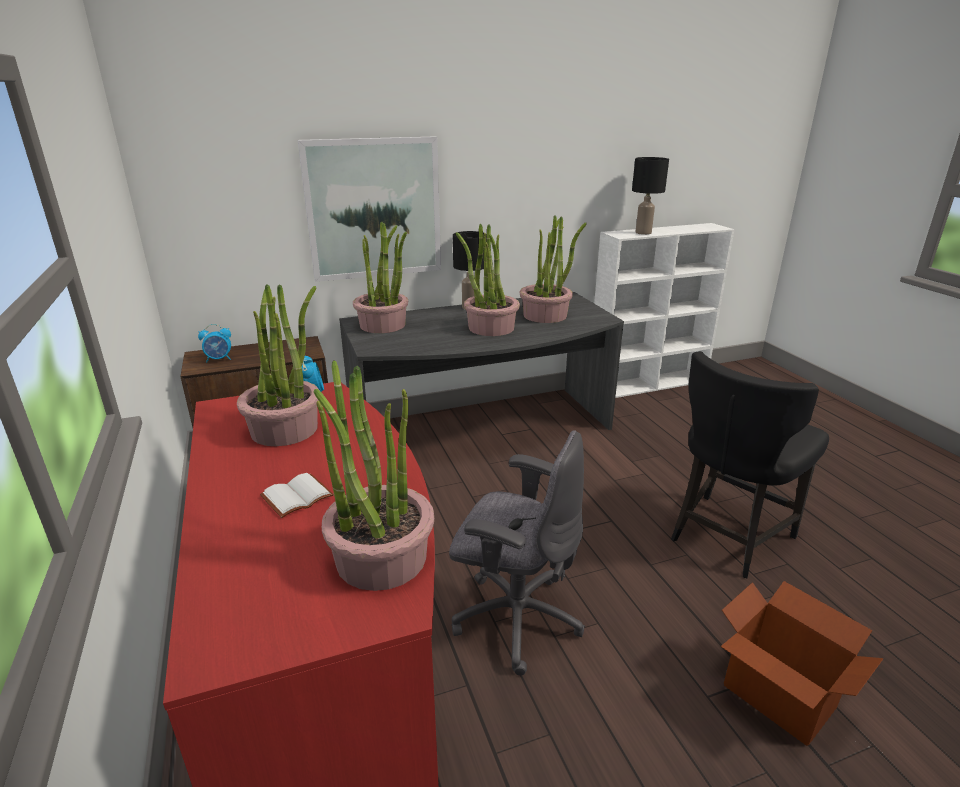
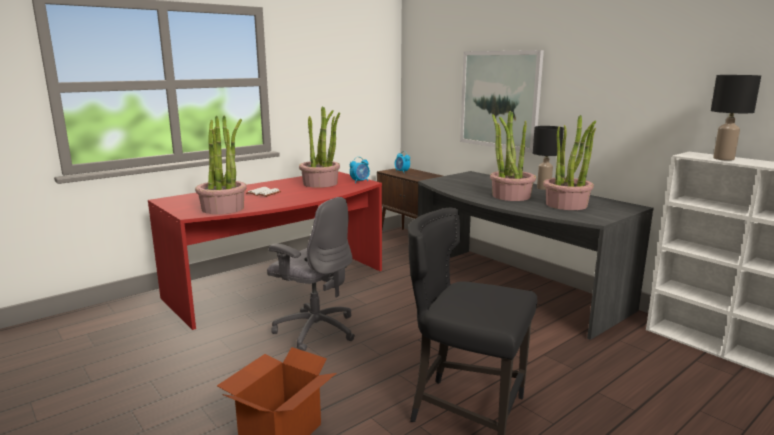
camera: 70 degrees right, 10 degrees down
(383, 325) = (473, 178): potted plant -> none
(515, 617) = (315, 330): grey office chair -> grey office chair turned 60 degrees counterclockwise

